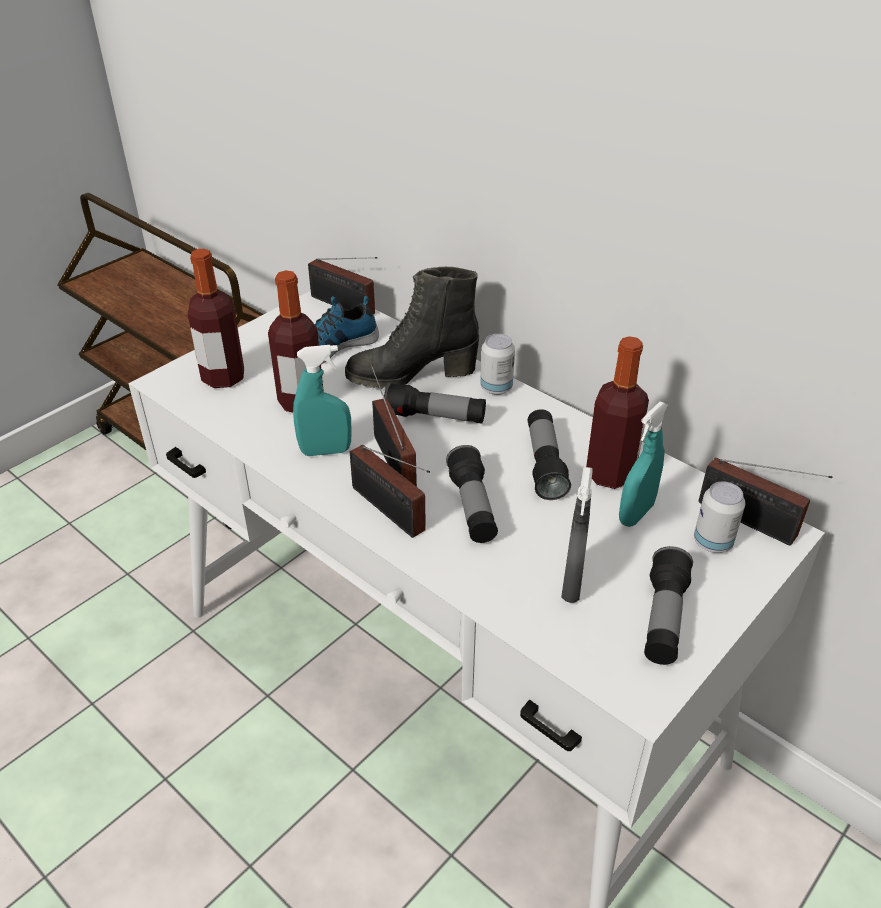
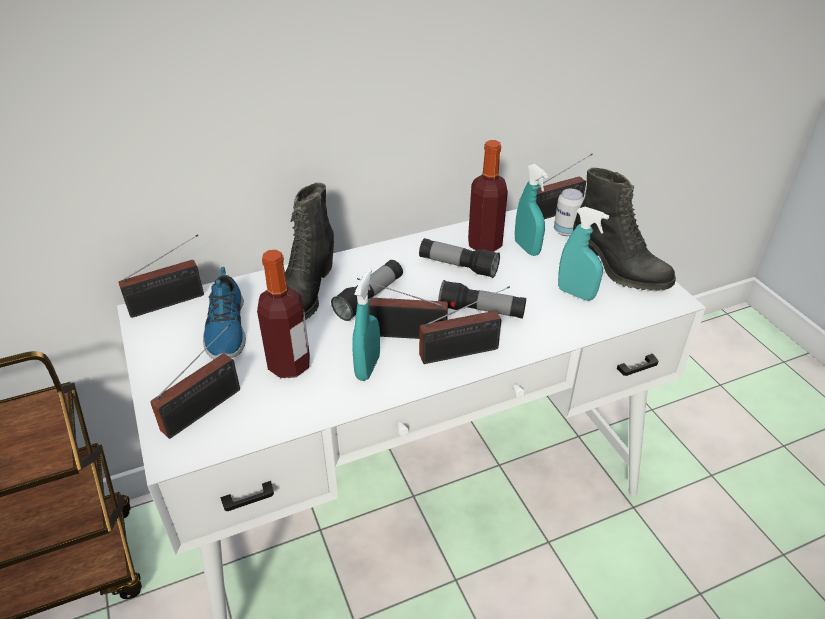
camera: 65 degrees left, 0 degrees up
(223, 377) = (206, 407): bottle -> radio
(496, 388) = (358, 259): can -> none
(572, 584) = (576, 293): grey spray bottle -> turquoise spray bottle
(663, 618) = (617, 270): flashlight -> black boot

